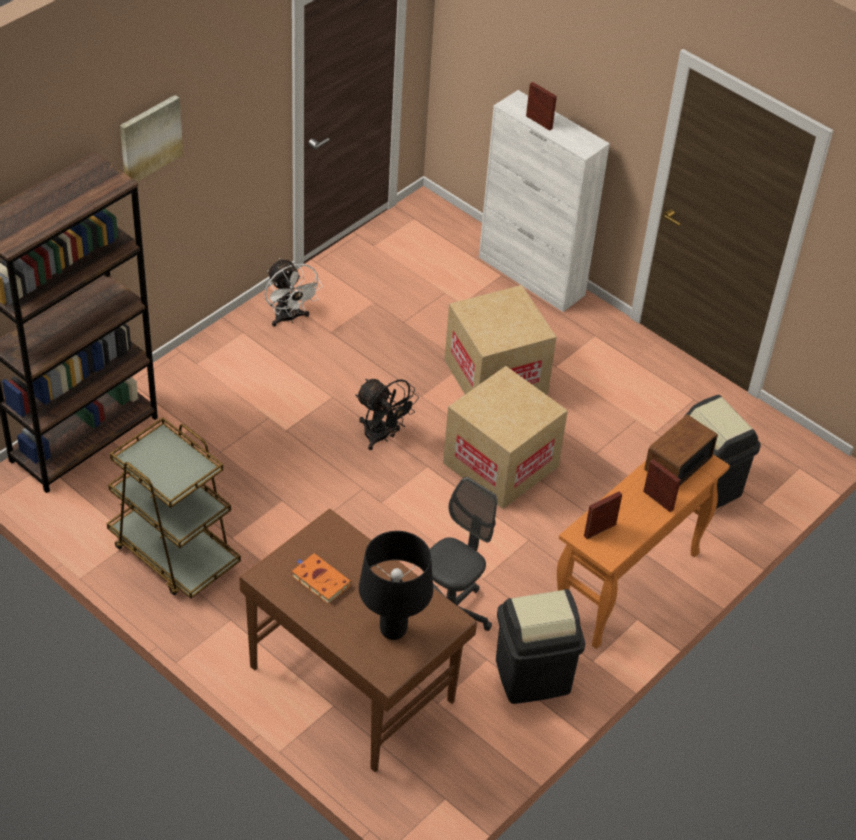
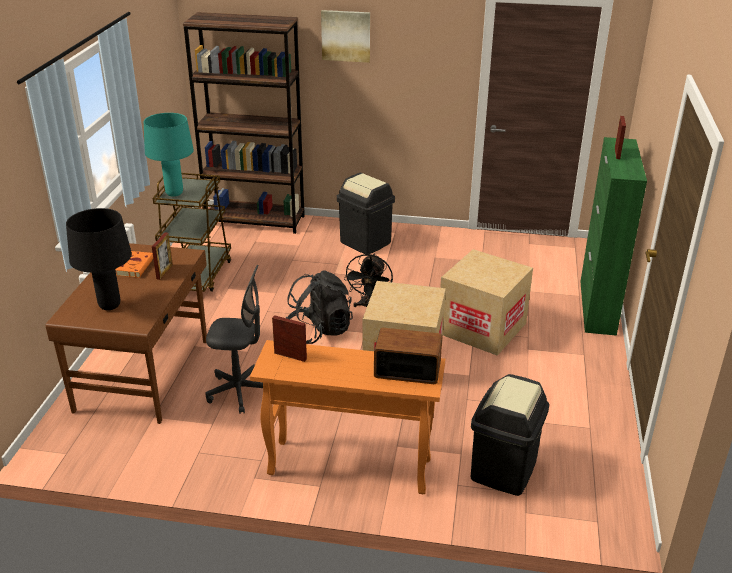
camera: 60 degrees right, 15 degrees down
(162, 477) = (175, 193): none -> turquoise table lamp
(289, 318) = (426, 241): white fan -> none
(393, 501) = (319, 331): none -> black backpack
(531, 276) = (597, 307): white cabinet -> green cabinet
(532, 675) = (214, 452): black trash can -> black trash can (365, 242)
(658, 500) = (354, 373): picture frame -> picture frame (164, 272)

